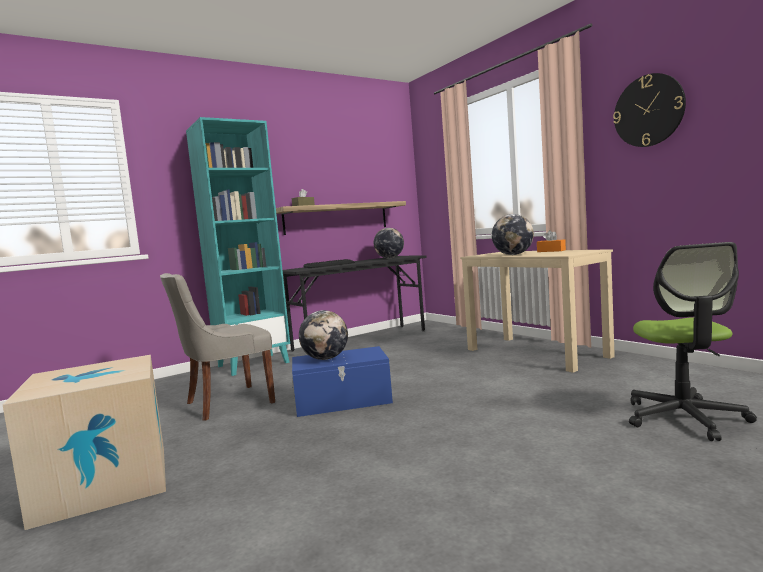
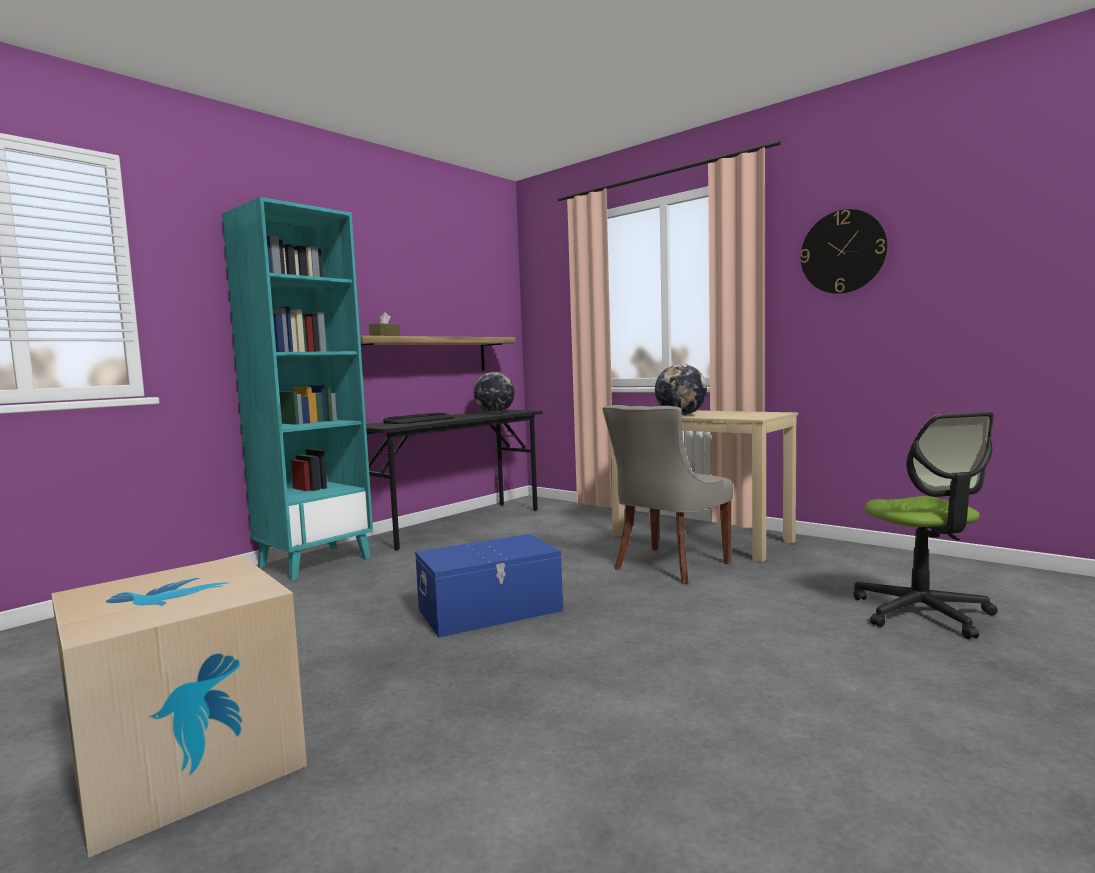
camera: 15 degrees left, 0 degrees up
(227, 403) = (313, 622): grey chair -> grey chair (668, 566)
(326, 358) = (470, 553): globe -> none
(551, 251) = (721, 411): orange tissue box -> none

